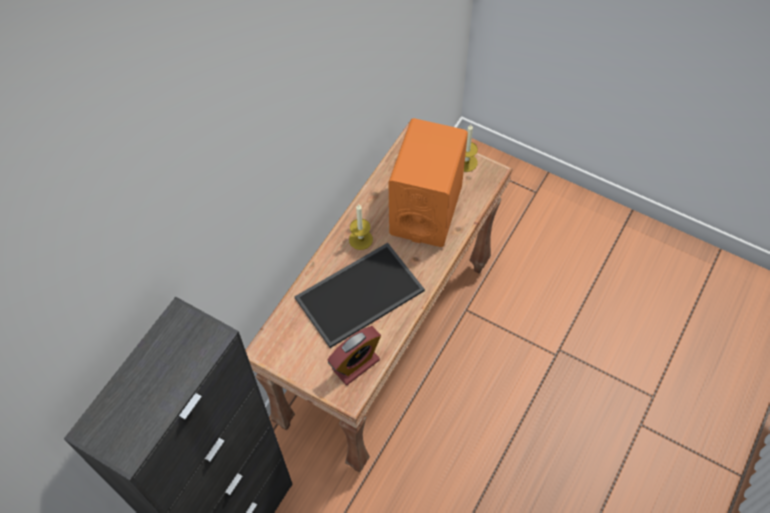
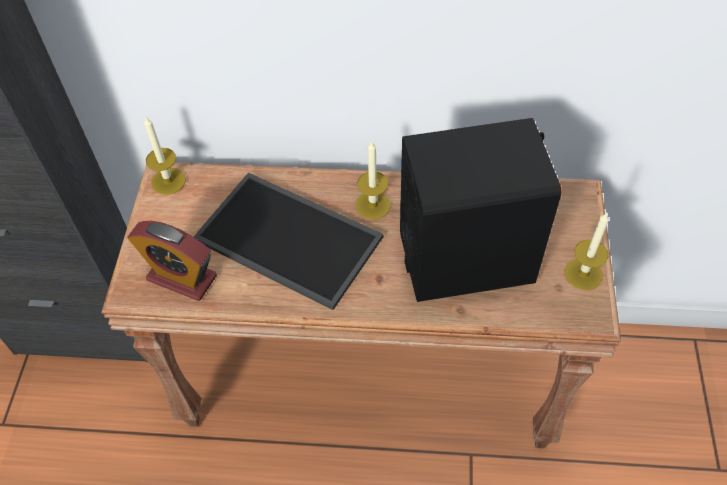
camera: 65 degrees right, 5 degrees down
(269, 348) = (168, 181): none -> candle
(425, 210) = (466, 258): orange speaker -> black speaker

